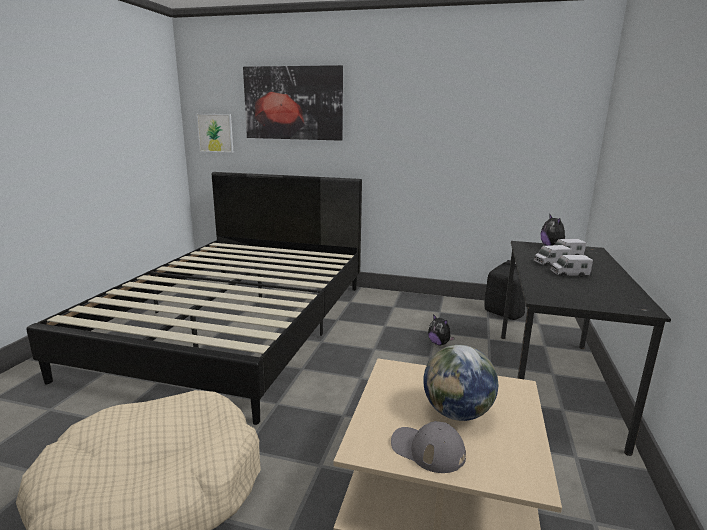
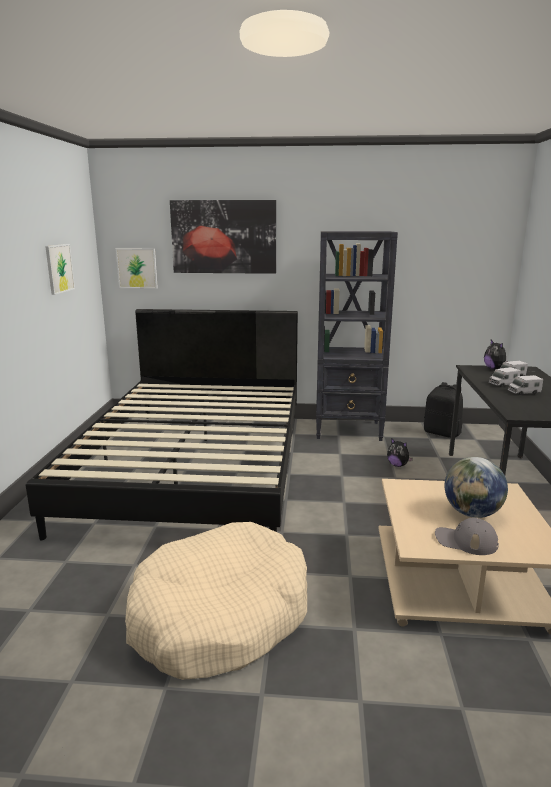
camera: 10 degrees left, 0 degrees up
(125, 127) = (59, 268): none -> picture
(406, 303) = (349, 430): none -> black bookcase

